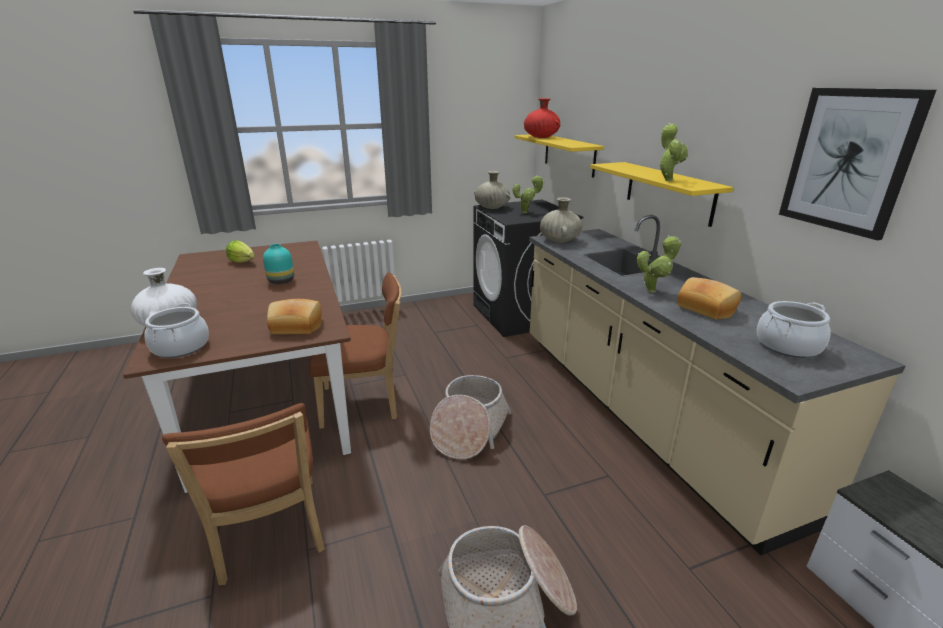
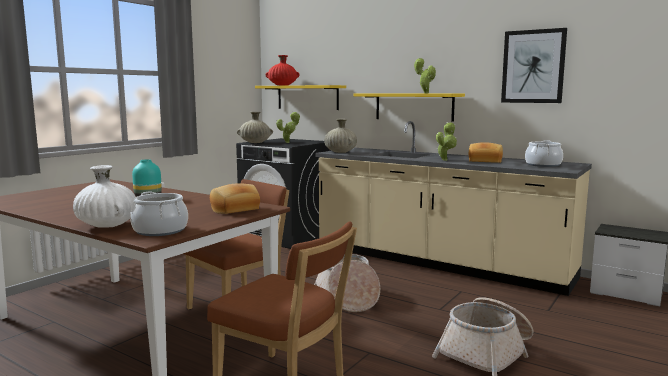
camera: 35 degrees left, 15 degrees down
(242, 262) = (68, 195): lettuce -> none

